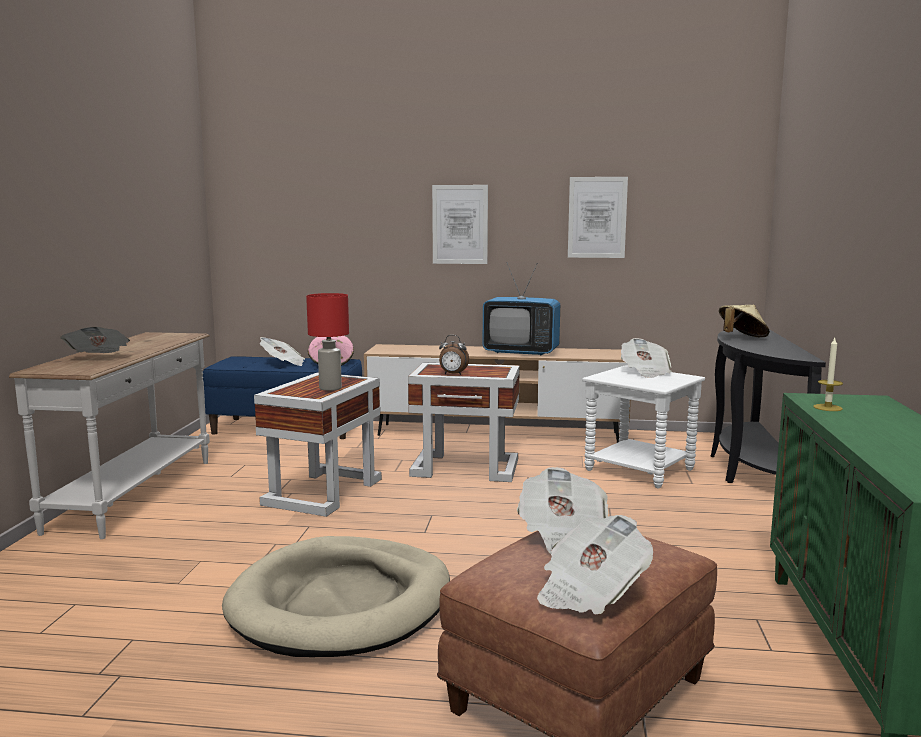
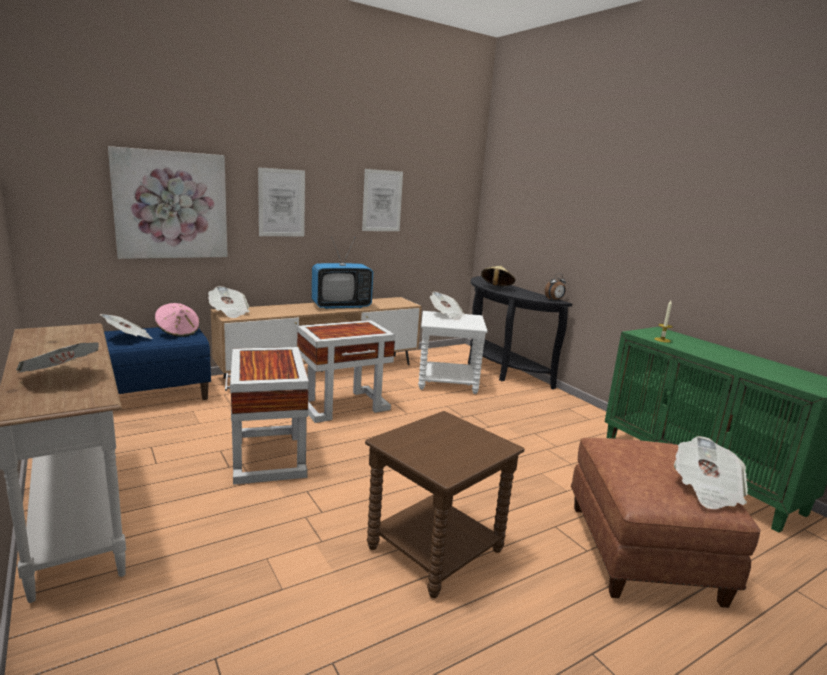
camera: 40 degrees left, 5 degrees up
(331, 388) = (284, 364): red table lamp -> none
(342, 230) = (171, 205): none -> picture
(342, 603) = (434, 549): beige dog bed -> brown side table
(453, 374) = (346, 335): alarm clock -> alarm clock (554, 300)
(563, 536) = (630, 455): newspaper -> newspaper (229, 313)

